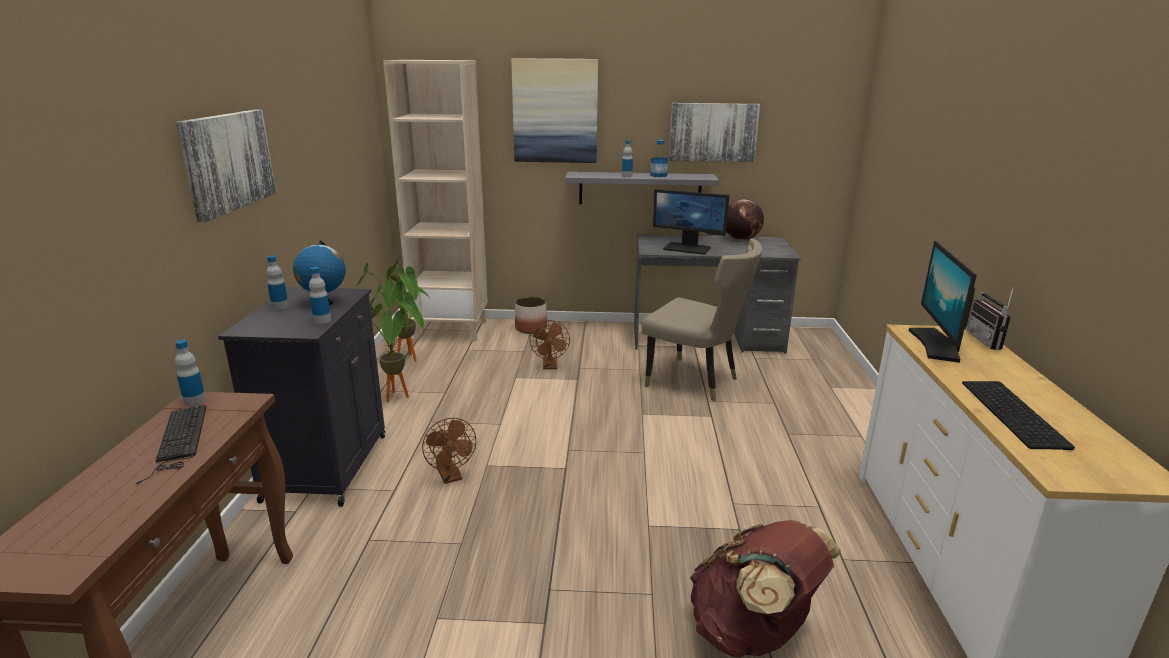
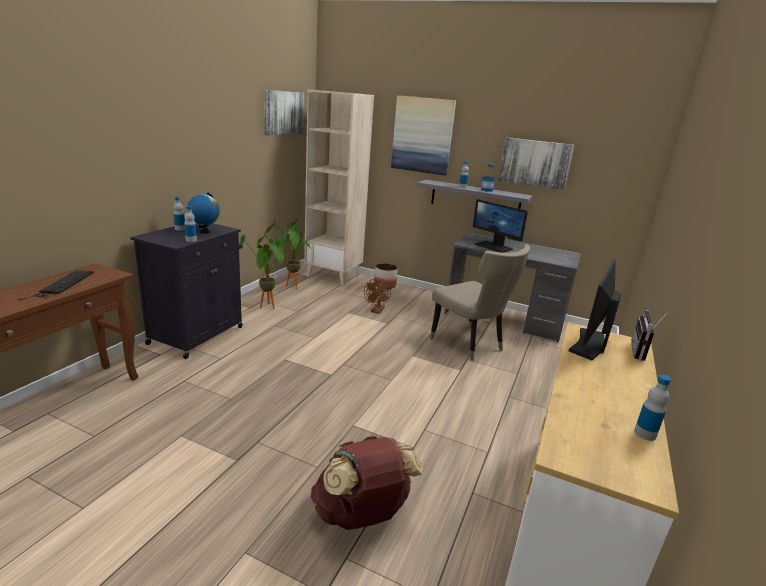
camera: 20 degrees right, 0 degrees up
(195, 401) = (92, 268): bottle -> bottle (645, 434)
(227, 161) = (161, 135): picture -> picture (283, 112)
(451, 477) = (258, 360): brown fan -> none
(741, 239) = (544, 248): globe -> none
(1016, 414) = (588, 406): keyboard -> none

